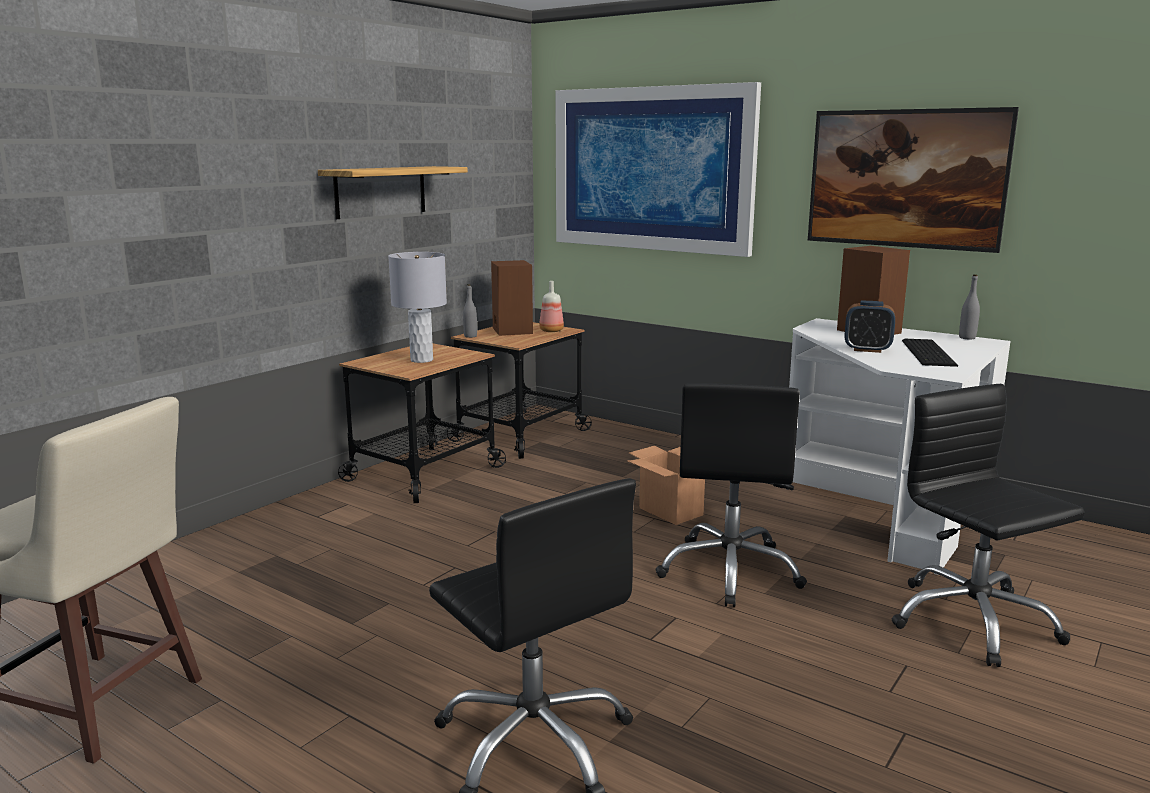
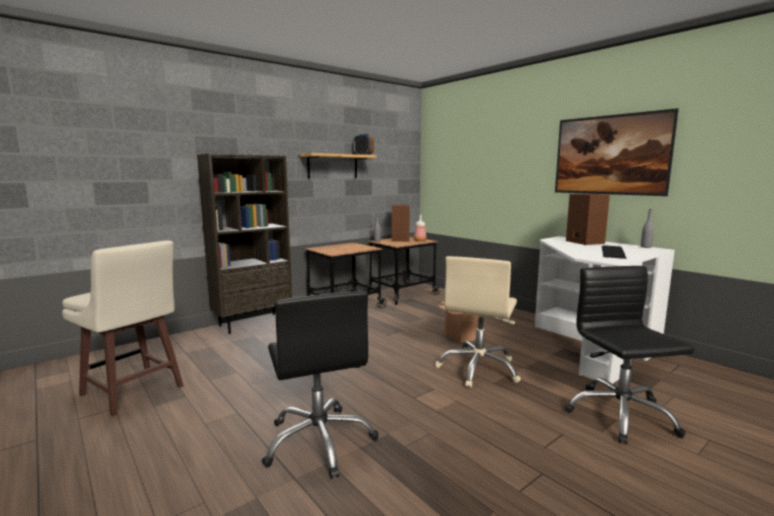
camera: 15 degrees right, 5 degrees down
(257, 526) = (253, 323): none -> brown bookcase
(422, 360) = (344, 249): grey table lamp -> none
(651, 169) = (475, 157): picture -> none
(730, 571) = (479, 369): black office chair -> beige office chair
(867, 350) = (575, 249): alarm clock -> alarm clock (363, 155)

